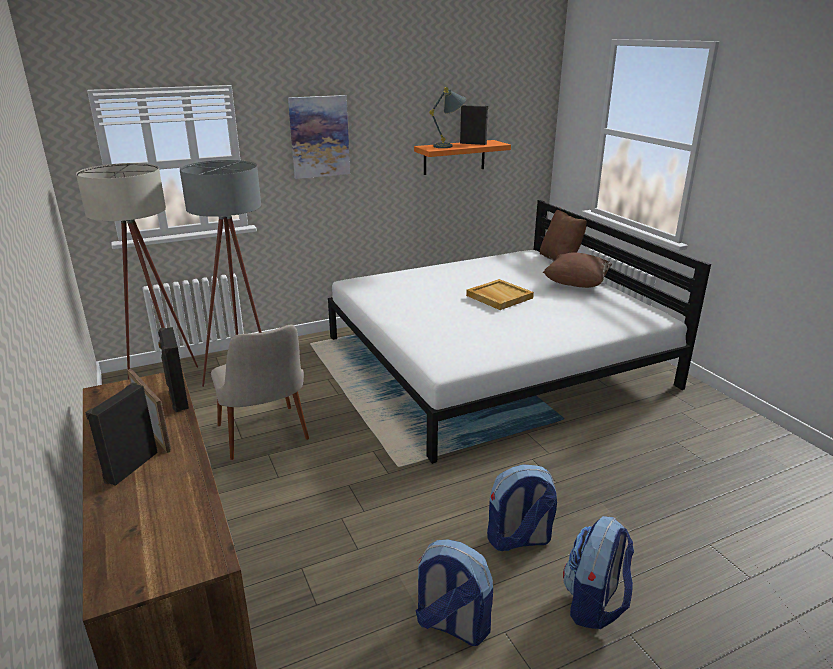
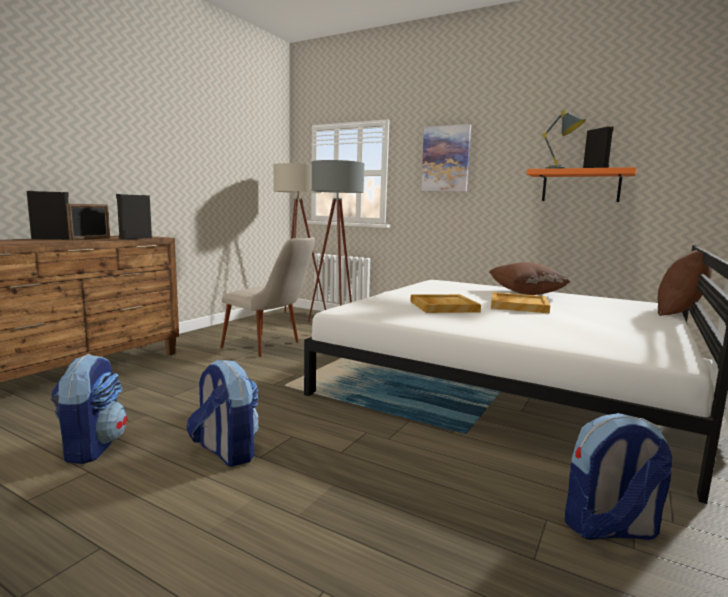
camera: 55 degrees right, 15 degrees down
(266, 440) = (270, 347): beige chair -> beige chair turned 90 degrees counterclockwise
(472, 323) = (443, 306): none -> beige tray
(576, 284) = (639, 322): brown pillow -> brown pillow (525, 294)
(594, 604) = (145, 513): backpack -> backpack (609, 529)

